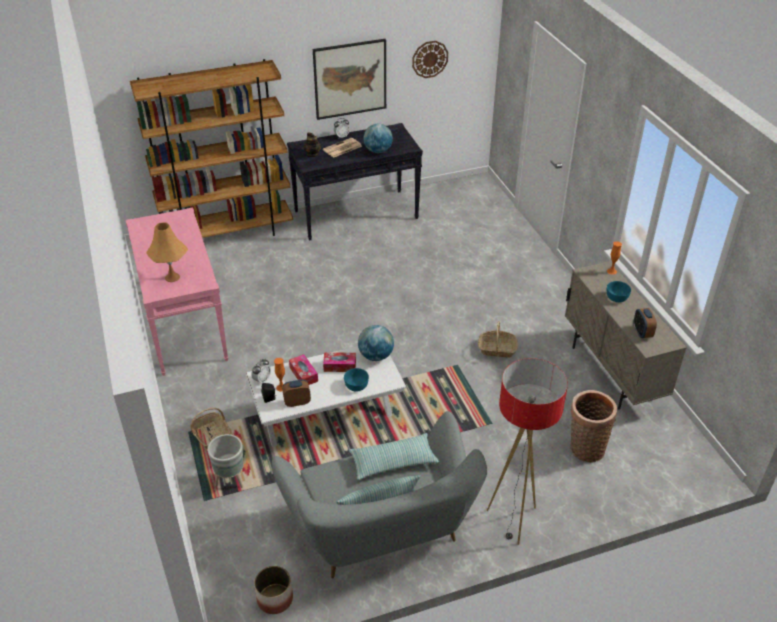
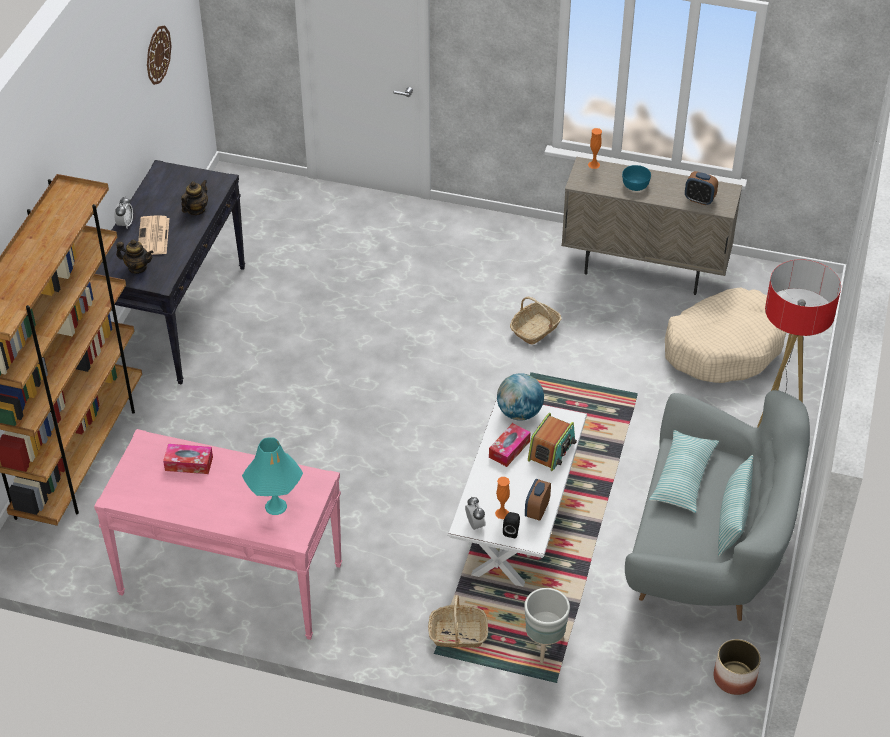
camera: 55 degrees left, 5 degrees up
(172, 277) = (276, 506): orange table lamp -> turquoise table lamp
(303, 374) = (496, 485): tissue box -> tissue box (189, 463)
(350, 79) = (108, 140): picture -> none
(356, 385) = (551, 450): turquoise bowl -> radio
(378, 151) = (196, 210): globe -> teapot
(585, 448) = (724, 347): basket -> beige dog bed

